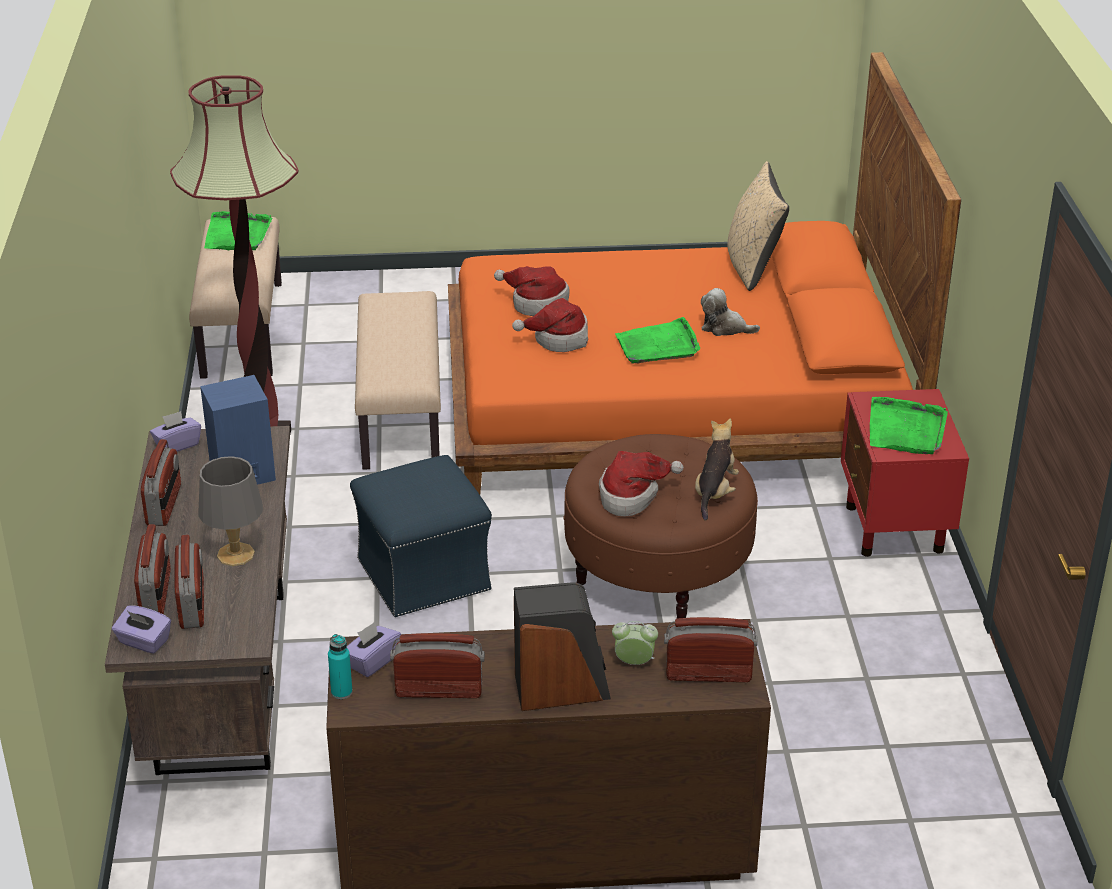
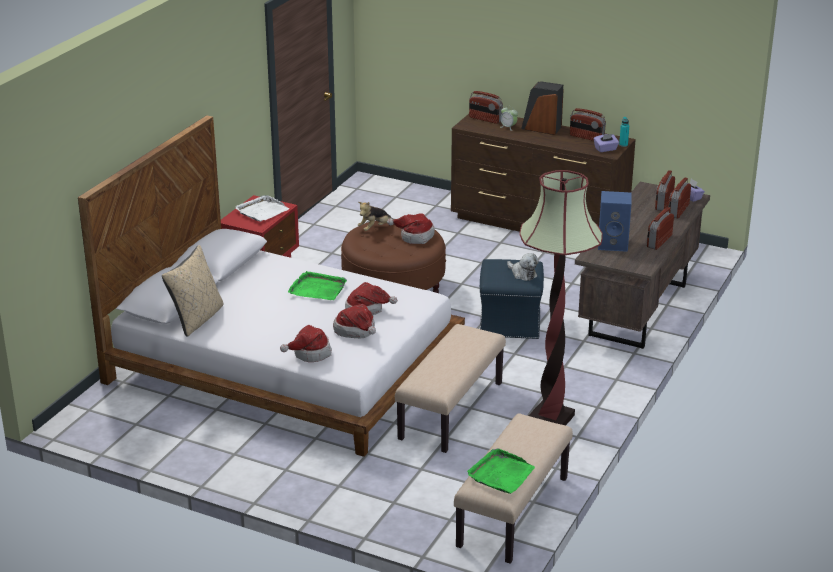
camera: 150 degrees left, 5 degrees down
(177, 445) = (639, 265): purple tissue box -> none
(235, 555) = (635, 215): grey table lamp -> none
(560, 261) = (310, 353): none -> hat
(672, 404) = (286, 365): orange bed -> white bed
(725, 328) = (267, 289): plush toy -> plush toy (522, 274)
(906, 430) = (262, 211): green tray -> white tray

